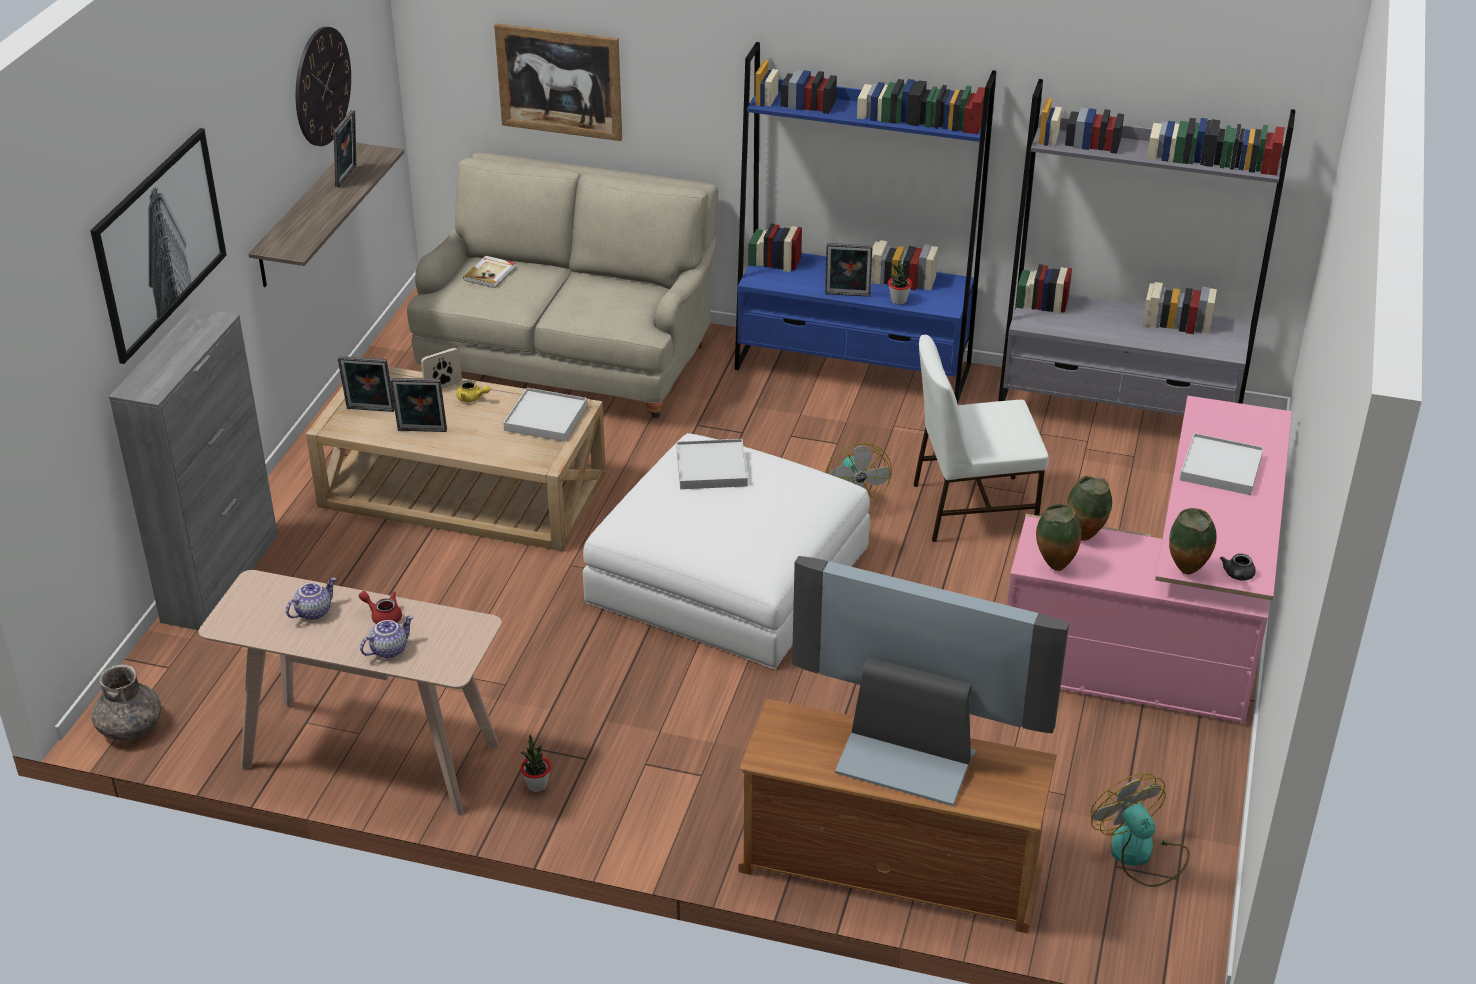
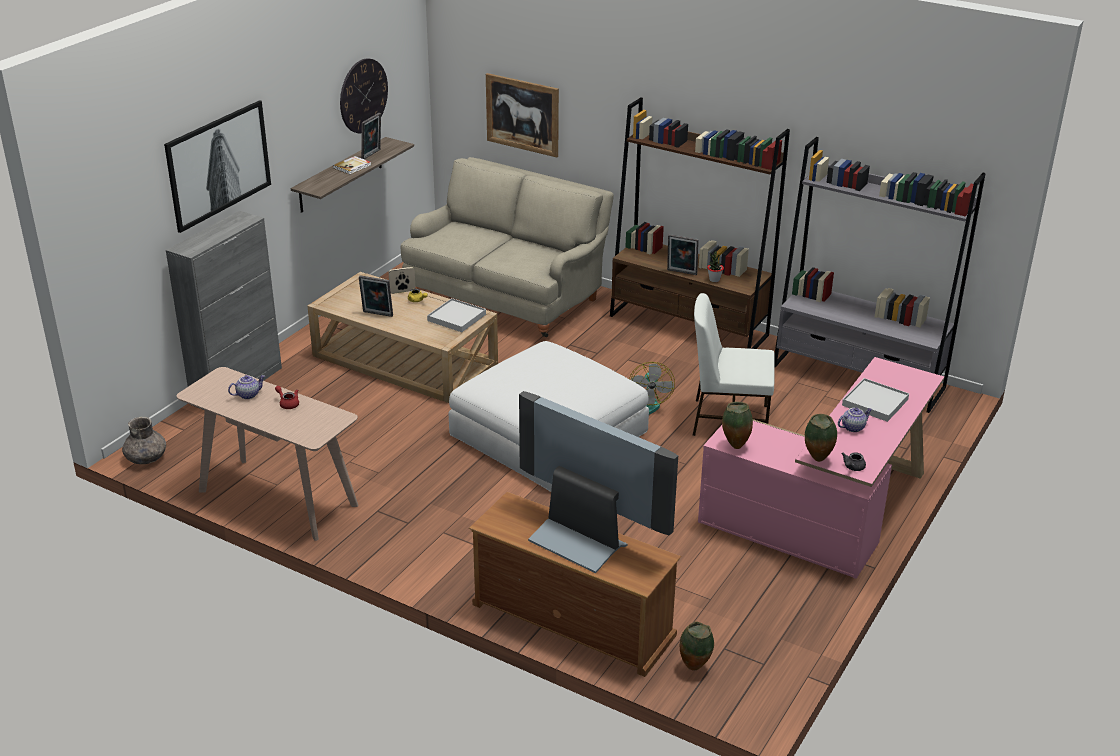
camera: 15 degrees right, 5 degrees down
(370, 411) = (352, 298): picture frame -> none
(388, 649) = (281, 422): teapot -> teapot (853, 427)
(490, 273) = (459, 231): book -> book (352, 166)
(537, 785) = (370, 532): potted plant -> none
(711, 467) = (546, 360): white tray -> none
(853, 367) = (688, 326): blue bookcase -> brown bookcase
(1084, 537) = (765, 432): vase -> vase (694, 667)
(1140, 854) = (744, 644): fan -> none

